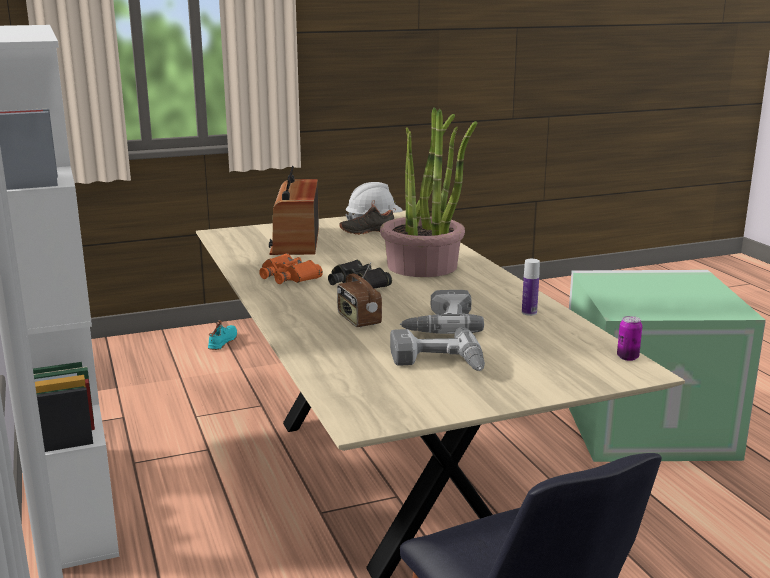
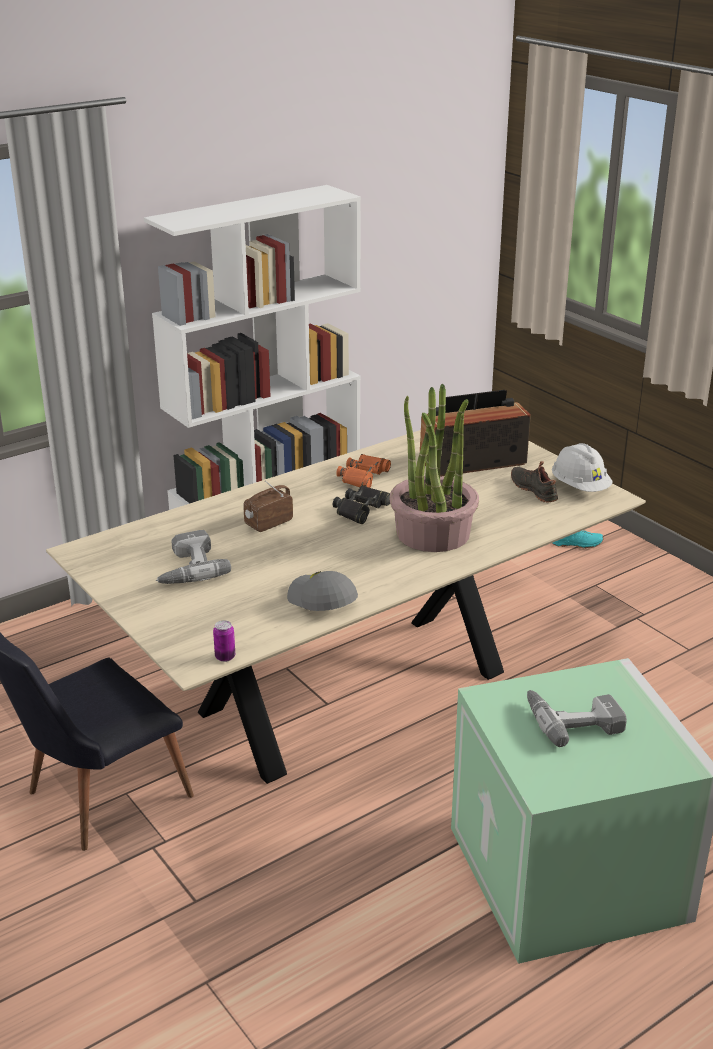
camera: 75 degrees right, 10 degrees up
(439, 323) = (275, 559): power drill -> power drill (572, 719)
(529, 312) = (321, 601): bottle -> grey cap

